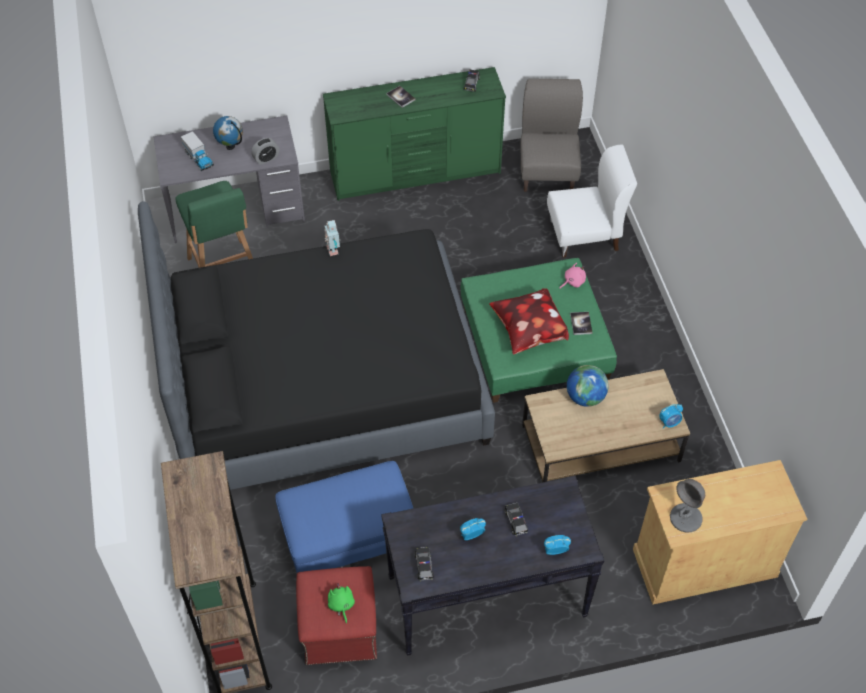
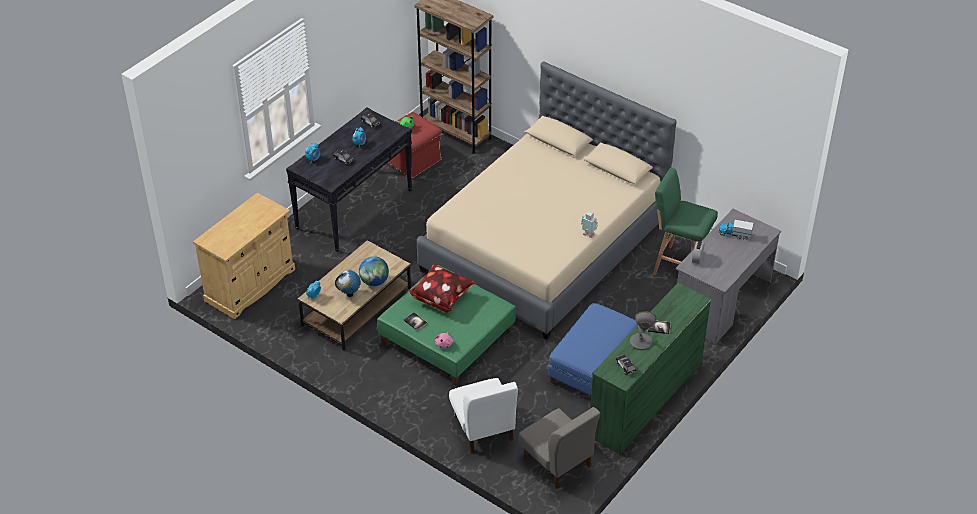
camera: 140 degrees right, 10 degrees down
(230, 146) = (728, 252): globe -> globe (349, 294)
(324, 383) = (544, 246): black bed -> beige bed
(349, 534) = (450, 194): blue ottoman -> blue ottoman (592, 367)
(584, 235) = (483, 428): white chair -> white chair turned 60 degrees counterclockwise
(686, 518) = (258, 207): grey table lamp -> grey table lamp (640, 342)

